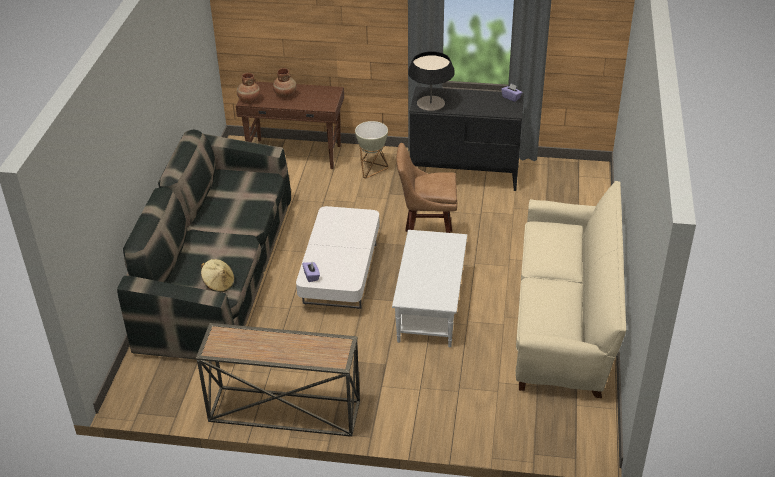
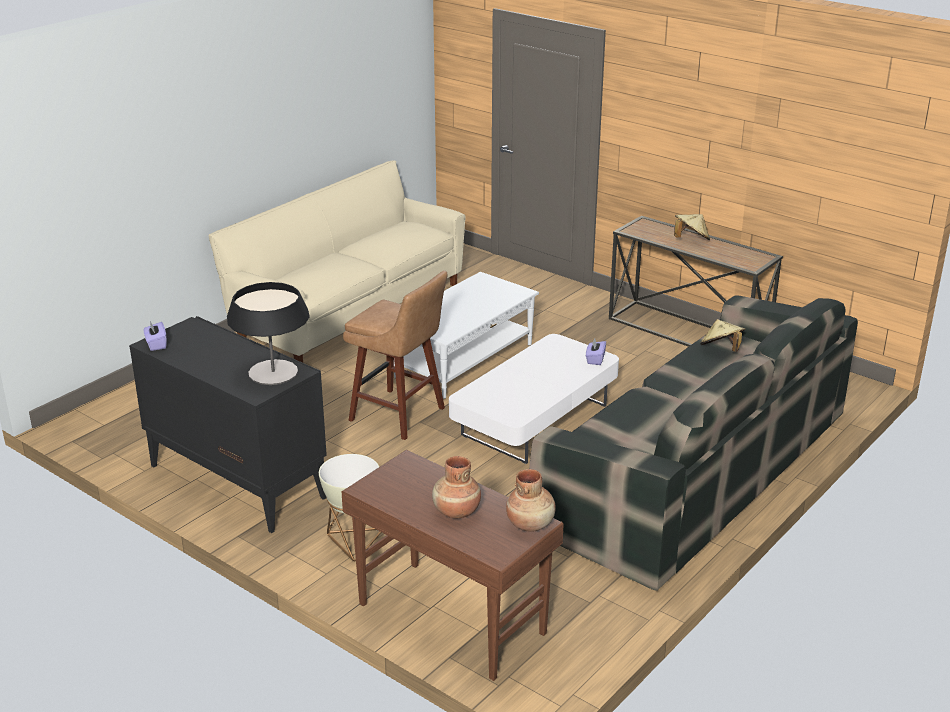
camera: 150 degrees left, 10 degrees down
(283, 349) = (691, 240): none -> beige hat

